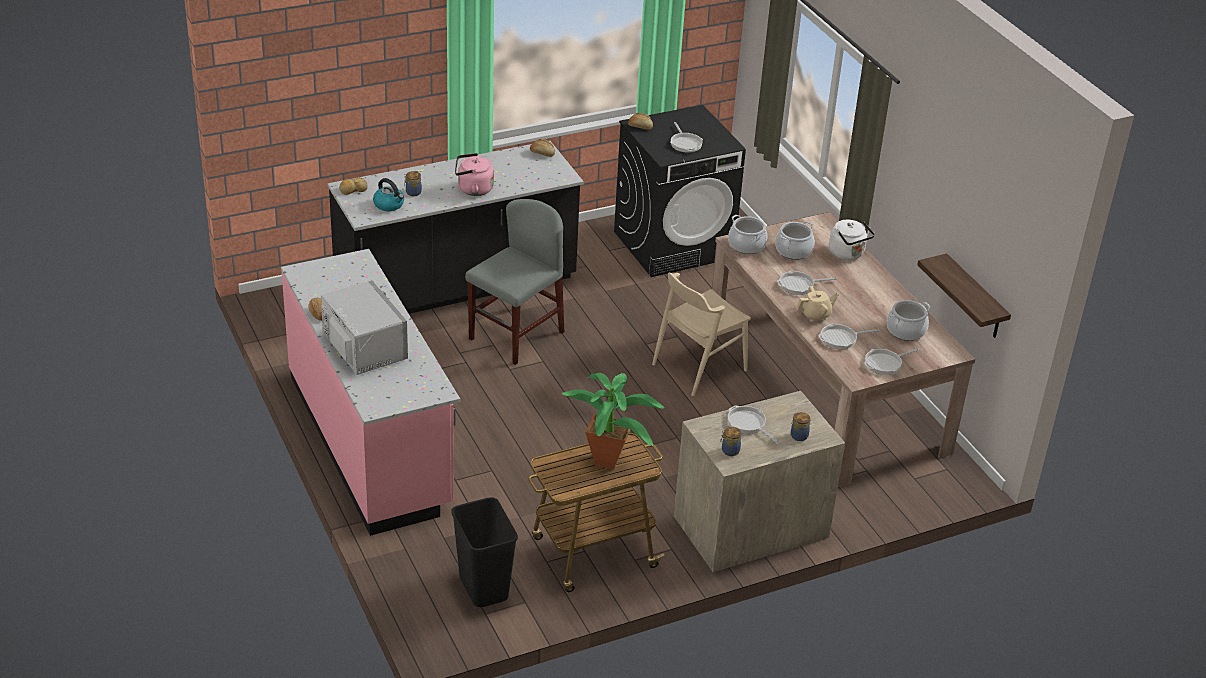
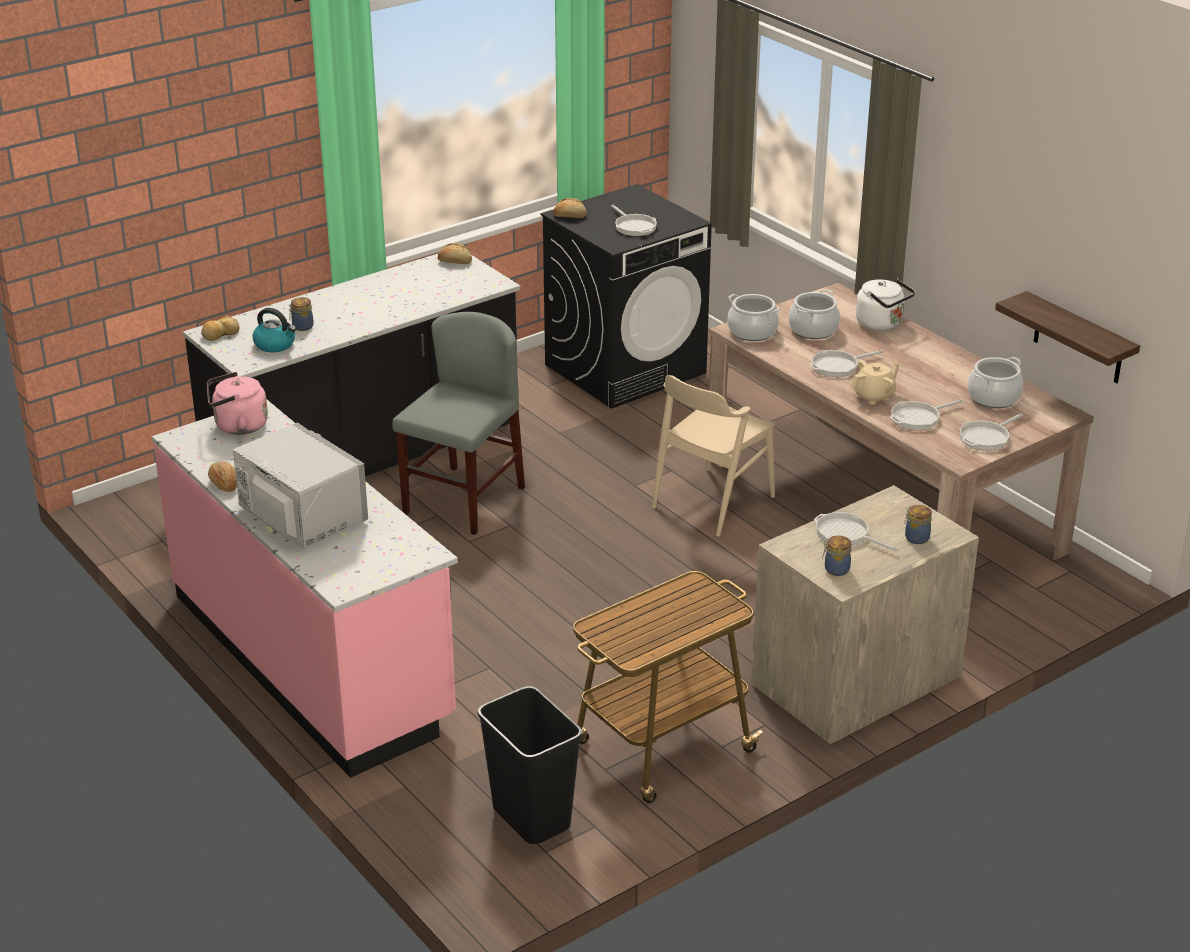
camera: 10 degrees left, 5 degrees down
(473, 189) = (380, 313): pink kettle -> pink kettle (237, 426)
(611, 464) = (683, 613): potted plant -> none

